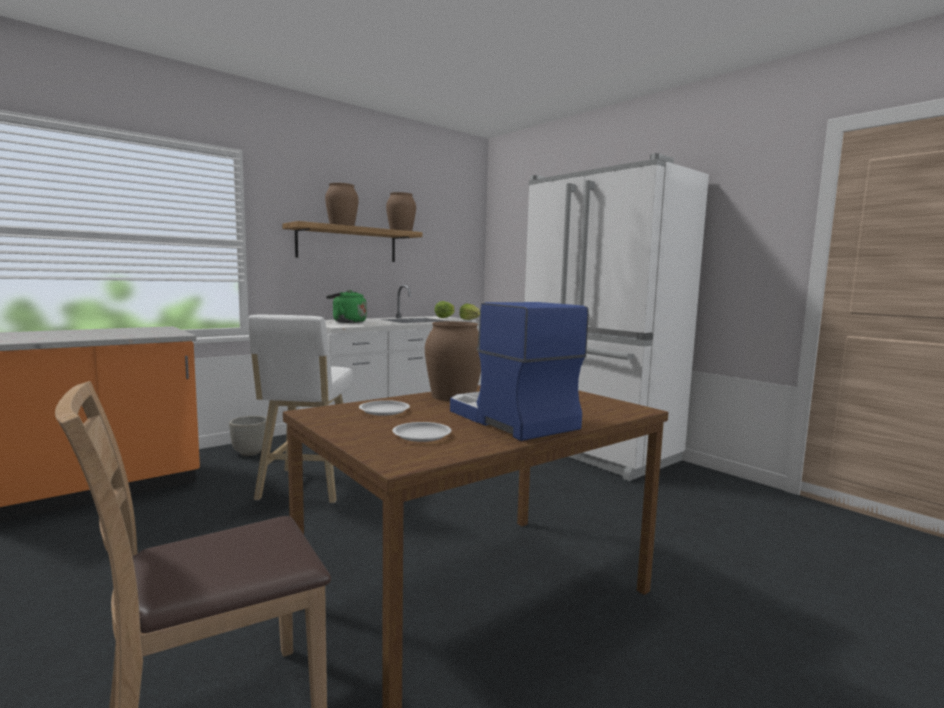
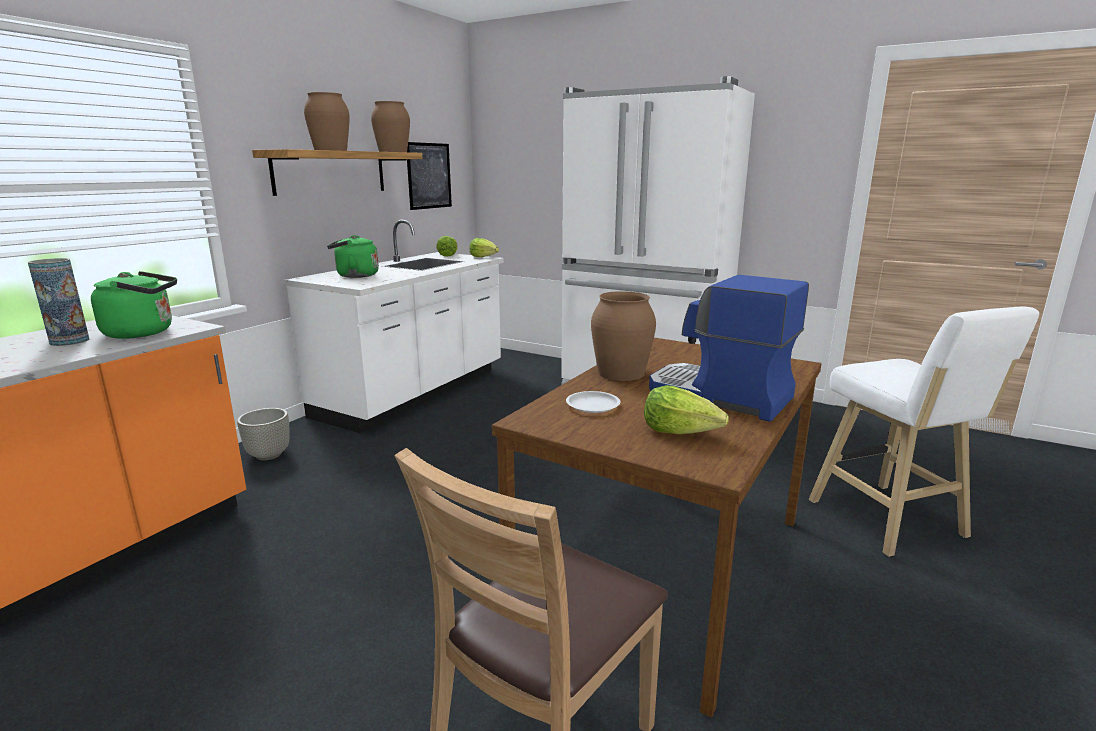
camera: 20 degrees left, 10 degrees up
(93, 333) = (69, 341): none -> vase
(141, 334) = (144, 333): none -> green kettle
(306, 487) = (385, 486): white stool -> white stool (890, 522)
(422, 435) = (680, 431): white plate -> lettuce
(440, 254) = (429, 176): none -> picture

